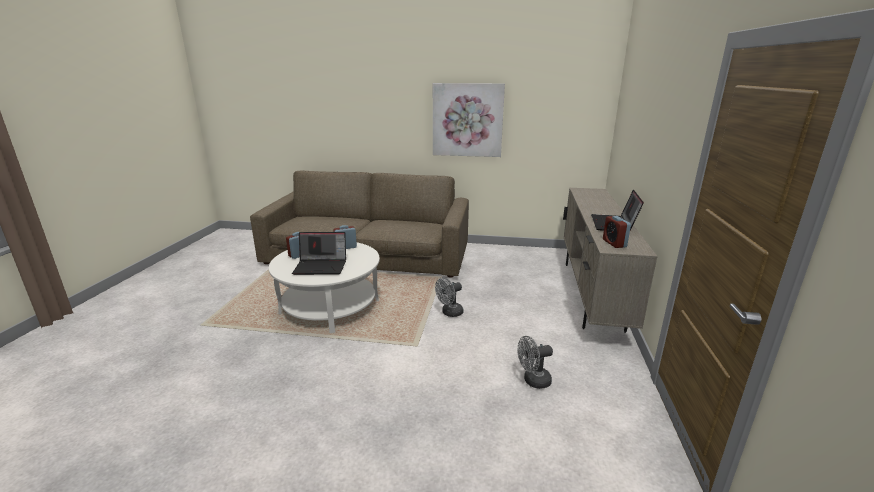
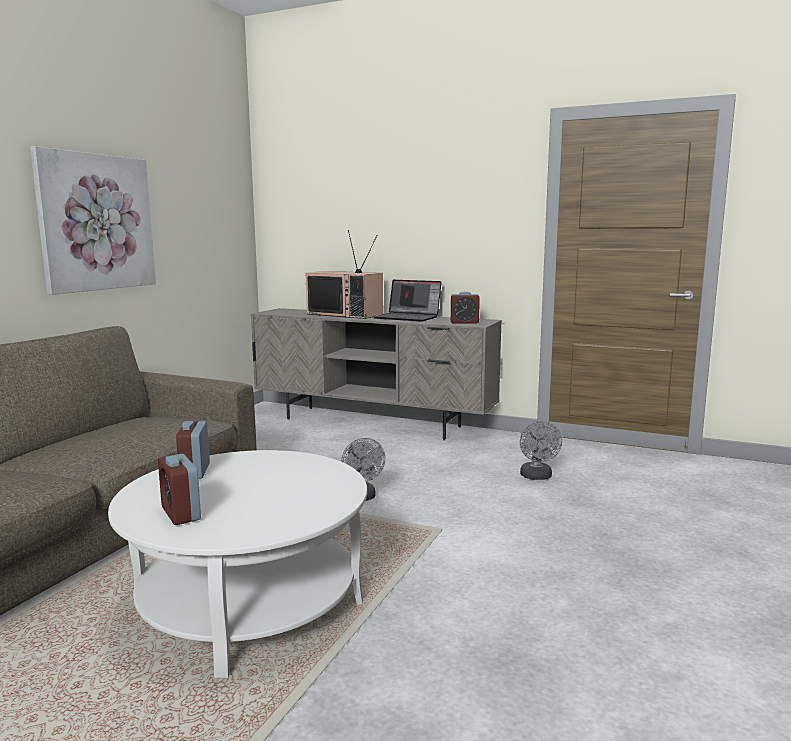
camera: 75 degrees left, 10 degrees down
(321, 266) = (278, 493): laptop -> none
(602, 207) = (346, 314): none -> television

